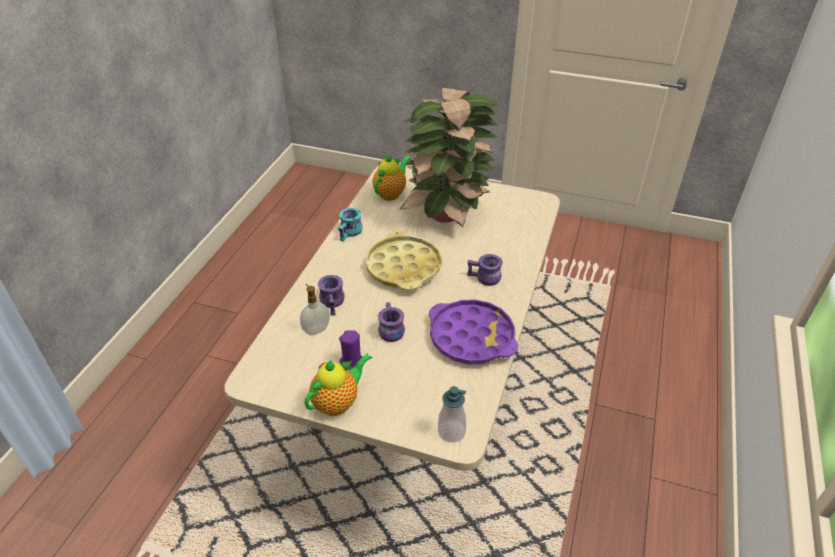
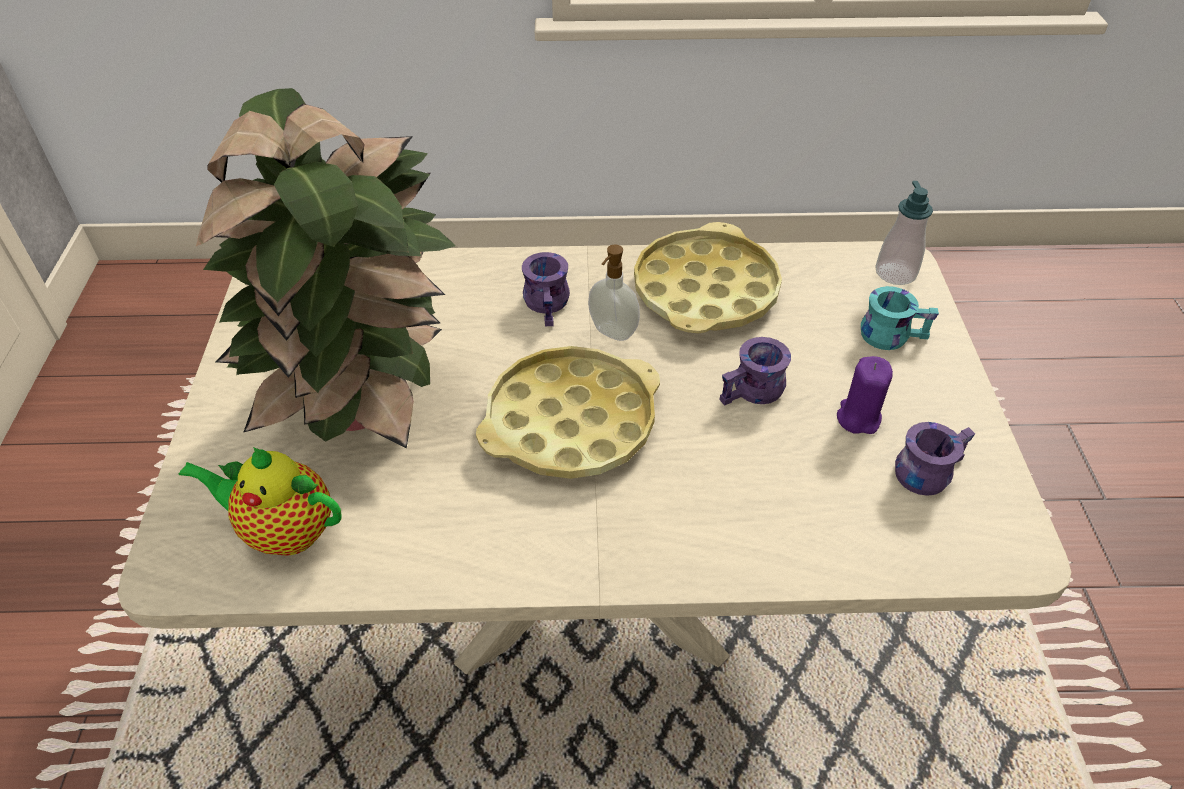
camera: 110 degrees left, 5 degrees up
(316, 329) = (824, 500): soap dispenser -> soap dispenser (612, 333)
(334, 302) = (734, 500): purple mug -> purple mug (925, 468)
(338, 402) = (951, 406): teapot -> none
(351, 232) = (483, 558): turquoise mug -> turquoise mug (891, 332)
(471, 337) = (705, 290): purple tray -> yellow tray

